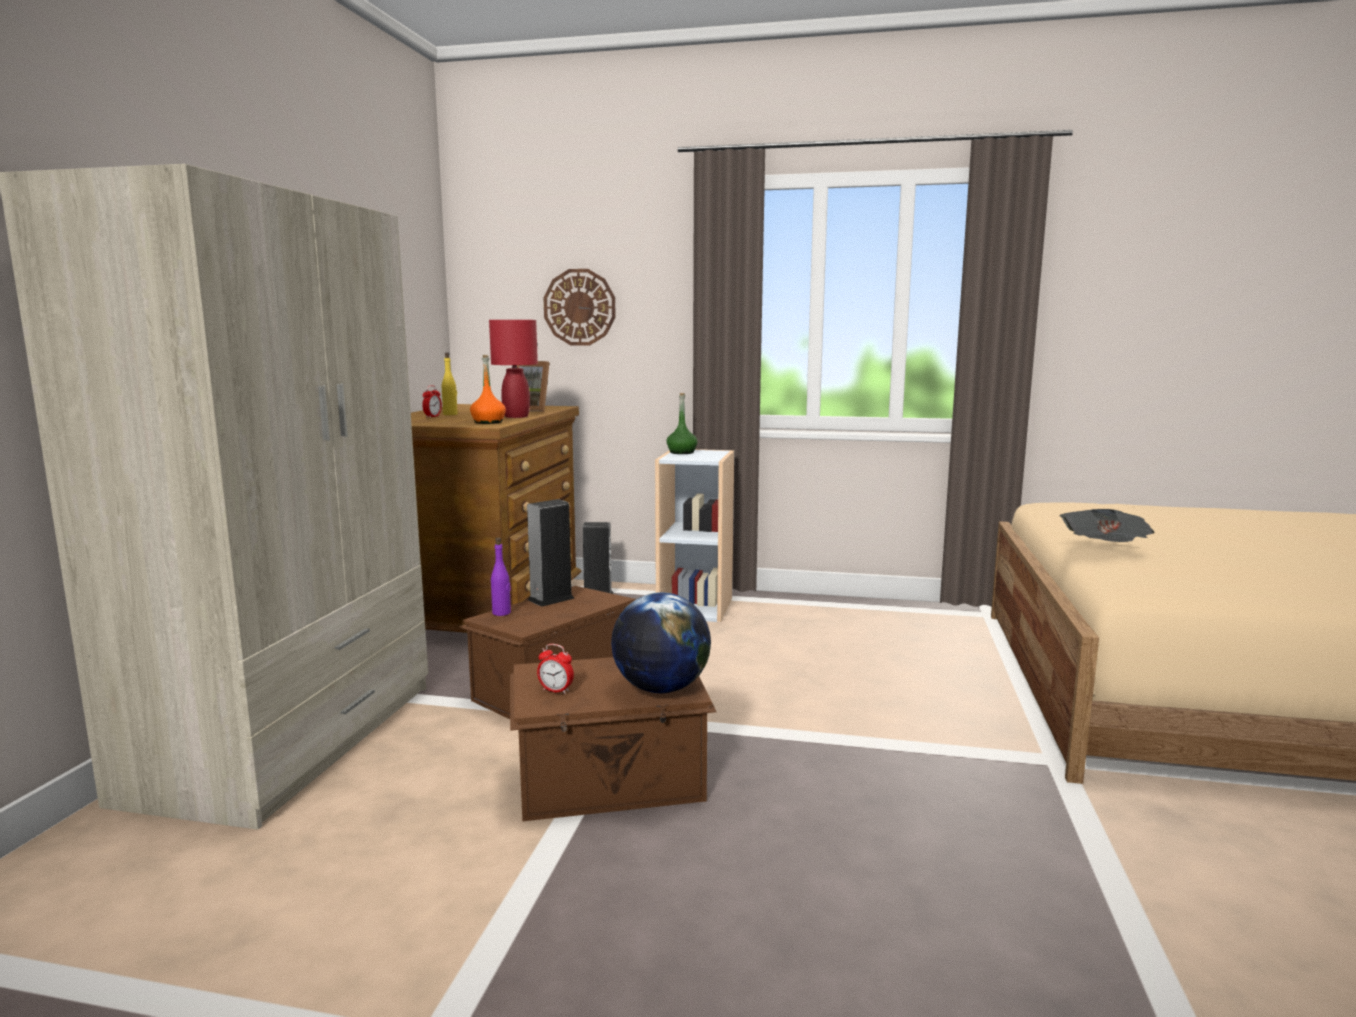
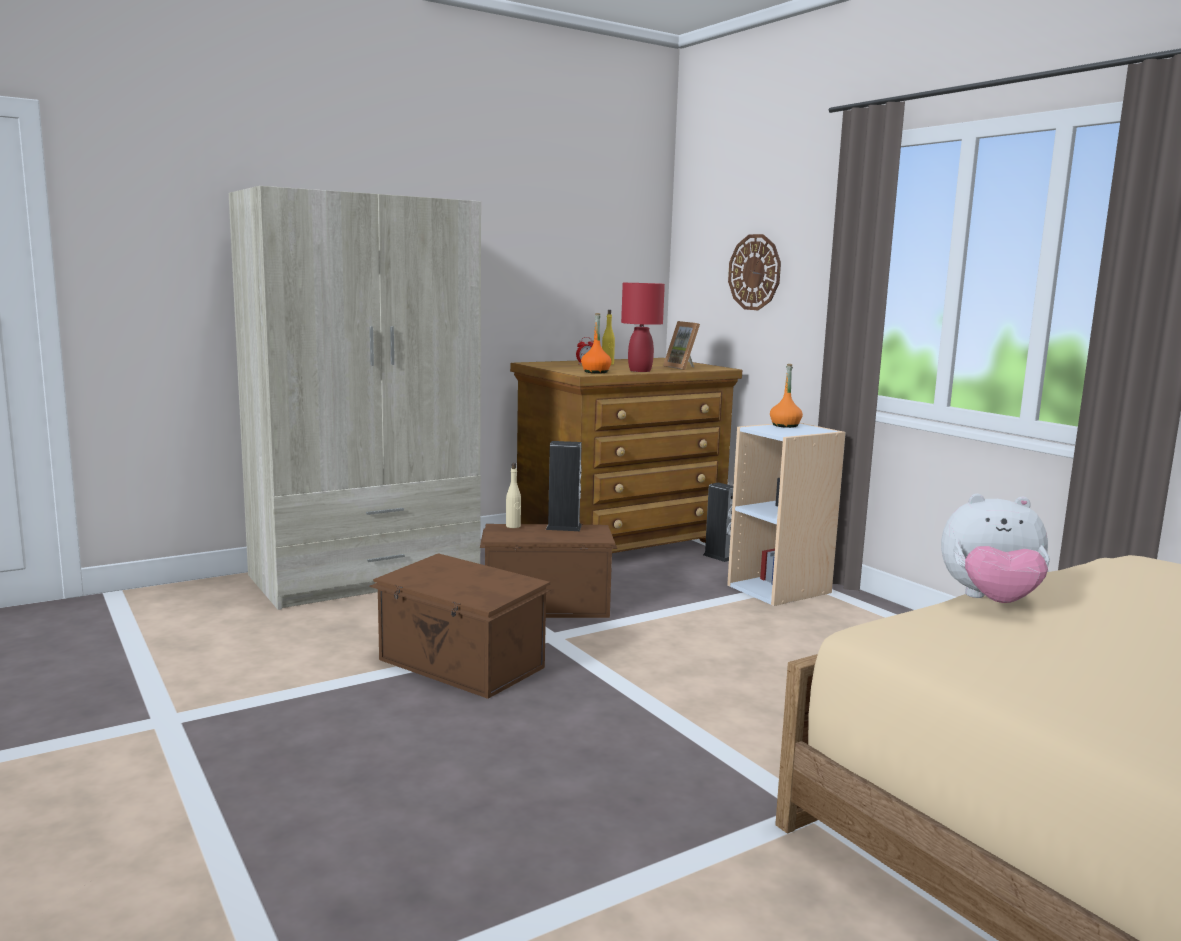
camera: 45 degrees right, 0 degrees up
(501, 613) = (513, 526): purple bottle -> beige bottle
(556, 690) = (423, 573): alarm clock -> none
(660, 688) = (477, 594): globe -> none
(682, 452) = (785, 425): green bottle -> orange bottle
(1104, 549) = (990, 601): newspaper -> plush toy

